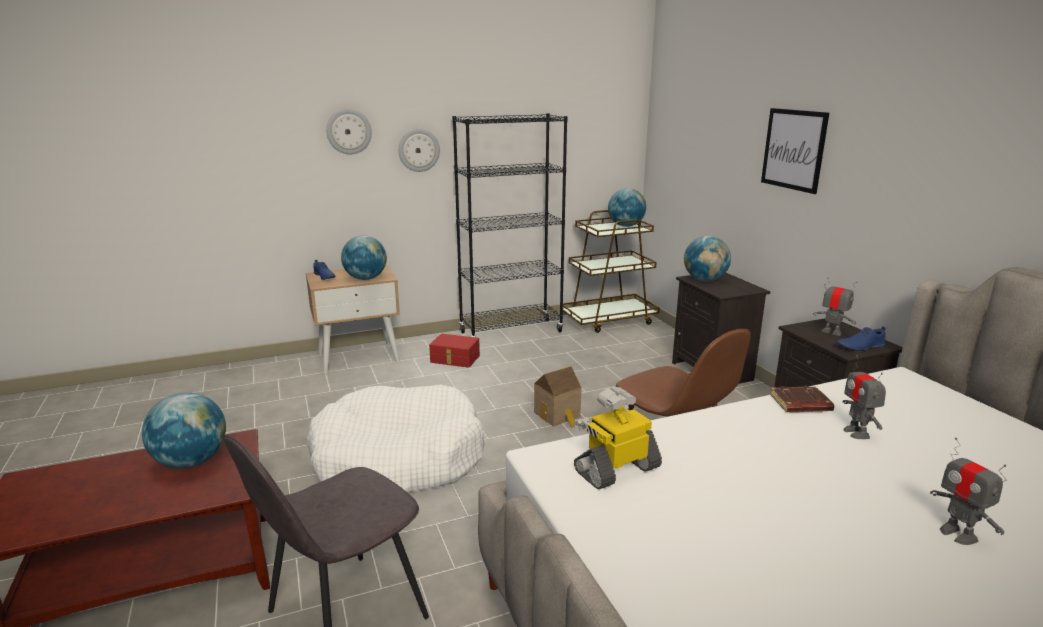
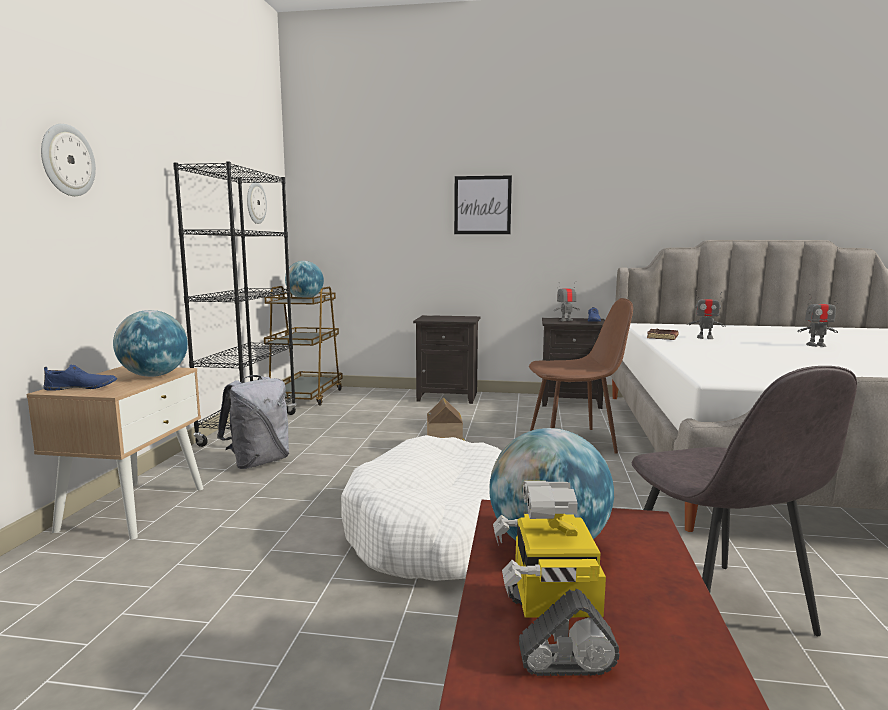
camera: 60 degrees left, 10 degrees down
(418, 150) = (141, 202): wall clock -> wall clock (255, 203)
(454, 359) = (258, 462): red storage box -> grey backpack
(616, 469) = (738, 370): toy robot -> toy robot (552, 627)
(704, 280) = (434, 319): globe -> none

